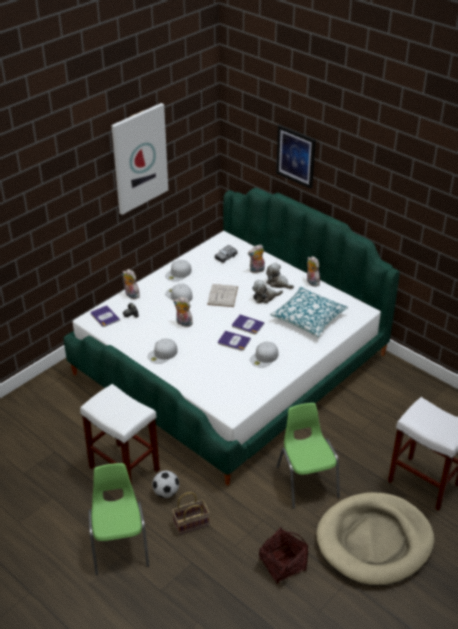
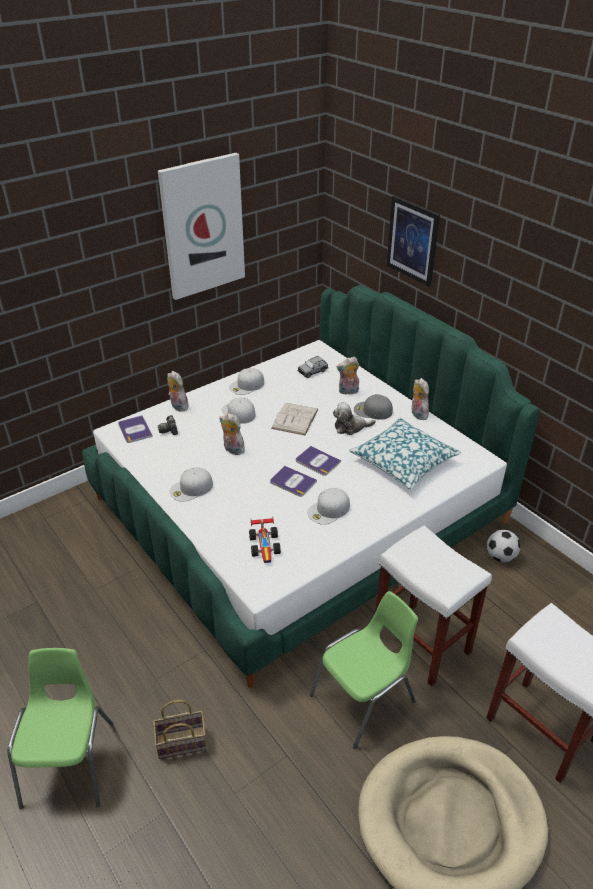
camera: 10 degrees right, 0 degrees up
(125, 469) = (118, 640): white stool -> white stool (423, 643)
(166, 492) = (161, 686): football -> football (500, 557)
(227, 386) = (265, 545): none -> toy car
(278, 283) = (372, 411): plush toy -> grey cap
(283, 565) = (299, 841): basket -> none
(306, 481) = (365, 699): green chair -> green chair turned 60 degrees clockwise

